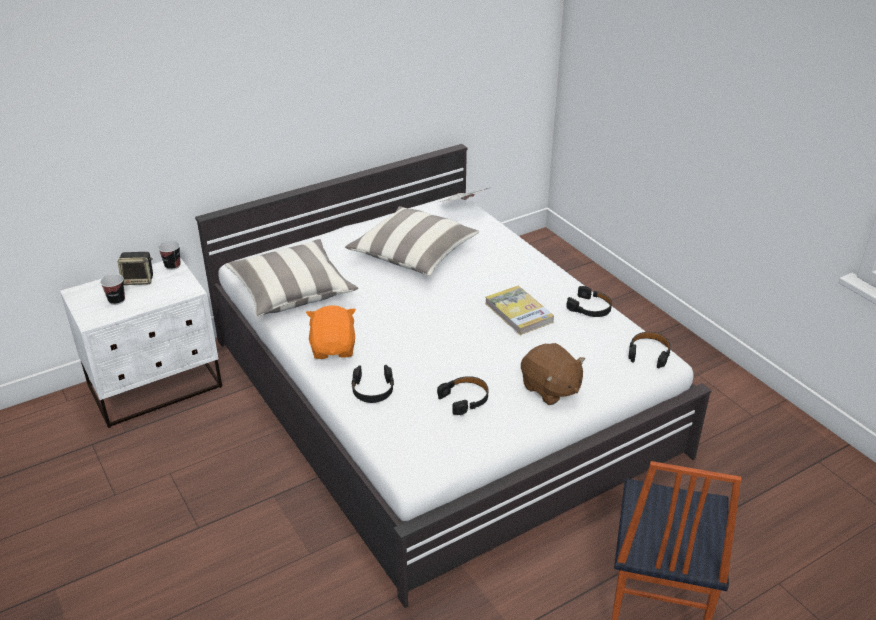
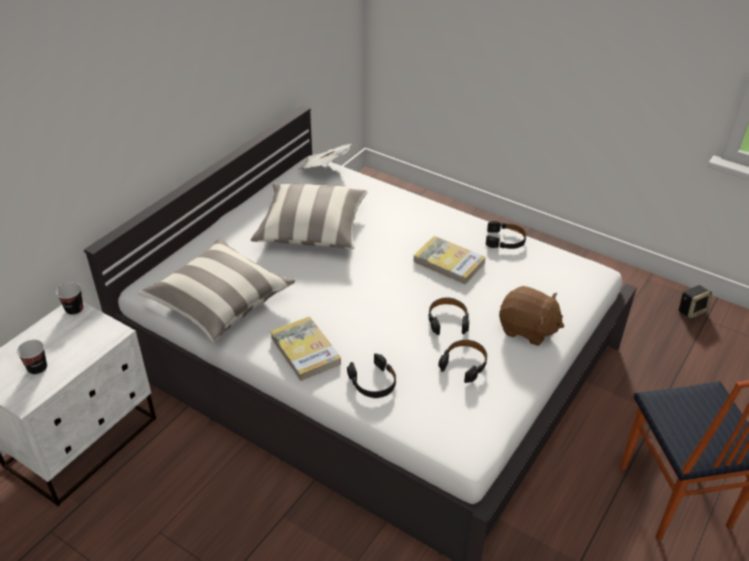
camera: 25 degrees left, 5 degrees up
(139, 280) = (47, 337): speaker -> speaker (691, 310)
(334, 348) = (305, 351): orange plush toy -> book
(649, 353) = (581, 270): black headphones -> black headphones (448, 320)

